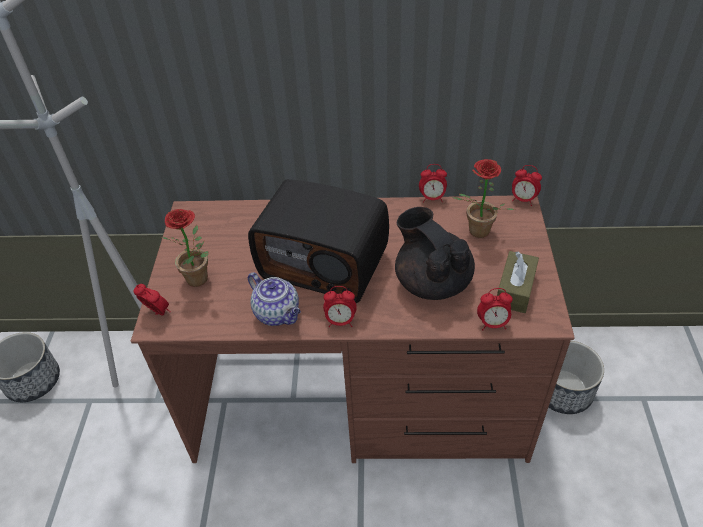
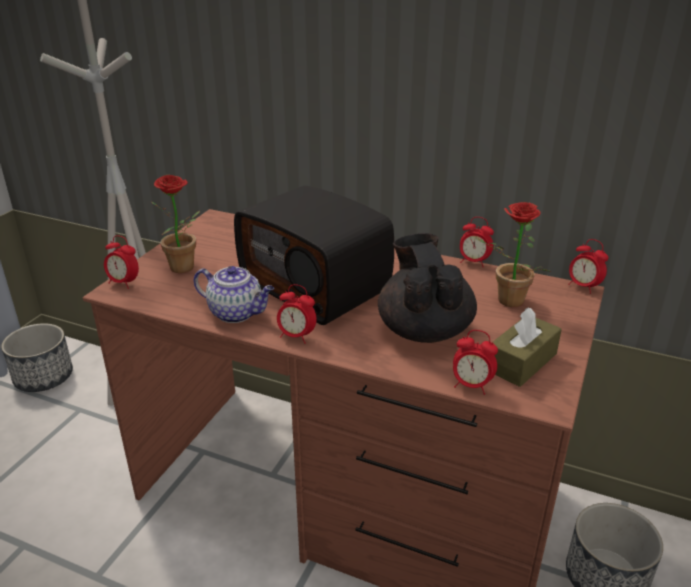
camera: 20 degrees right, 15 degrees down
(157, 313) = (124, 283): alarm clock -> alarm clock turned 150 degrees clockwise
(278, 313) = (237, 313): teapot -> teapot turned 45 degrees counterclockwise

